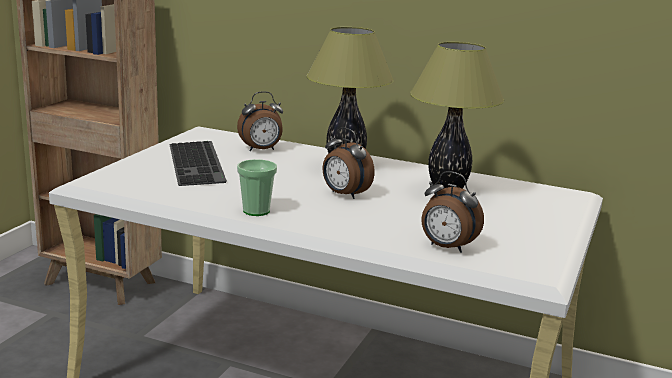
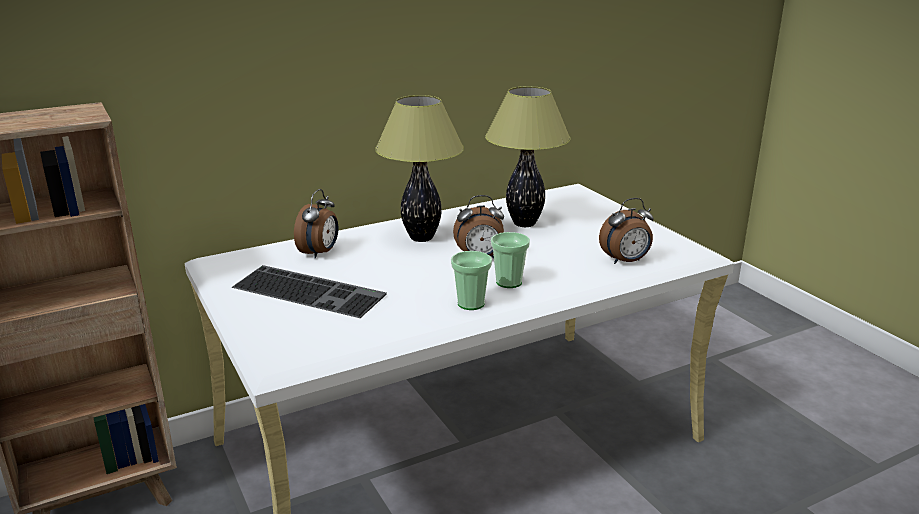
camera: 50 degrees left, 5 degrees up
(317, 214) = (509, 282): none -> cup

